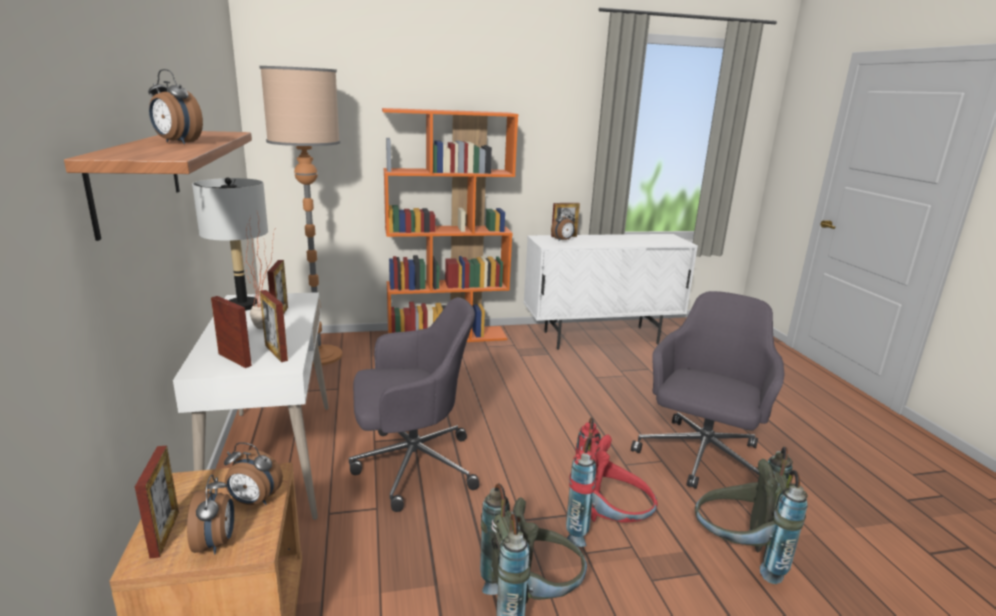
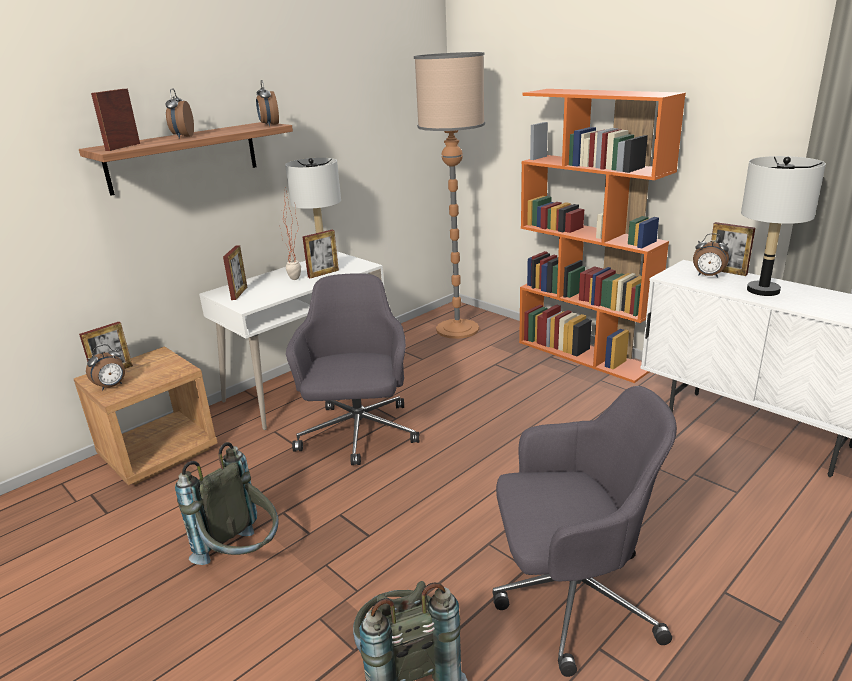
camera: 60 degrees right, 5 degrees up
(254, 501) = (153, 378): alarm clock -> alarm clock (269, 125)
(276, 353) = (261, 297): picture frame -> picture frame (123, 147)
(411, 465) = (358, 434): grey office chair -> grey office chair turned 135 degrees counterclockwise
(602, 241) = (763, 290): none -> grey table lamp
(605, 530) = (366, 566): red backpack -> none

